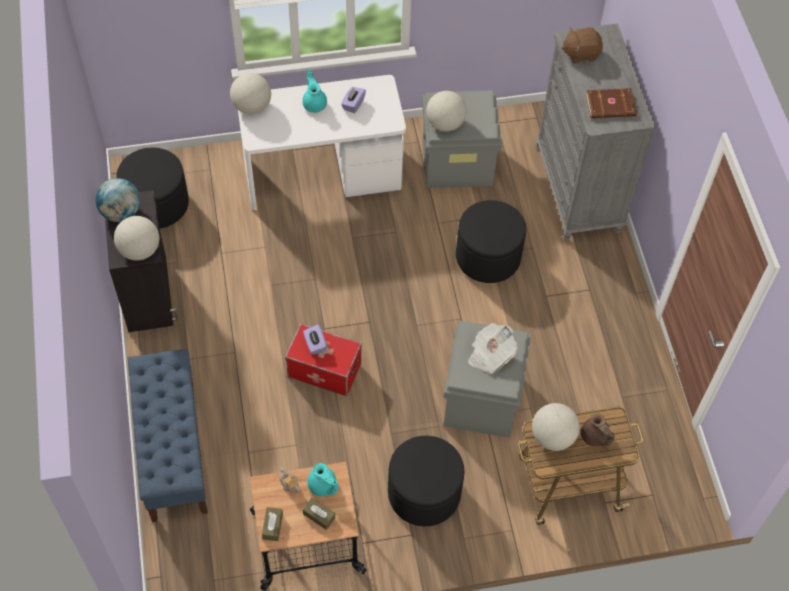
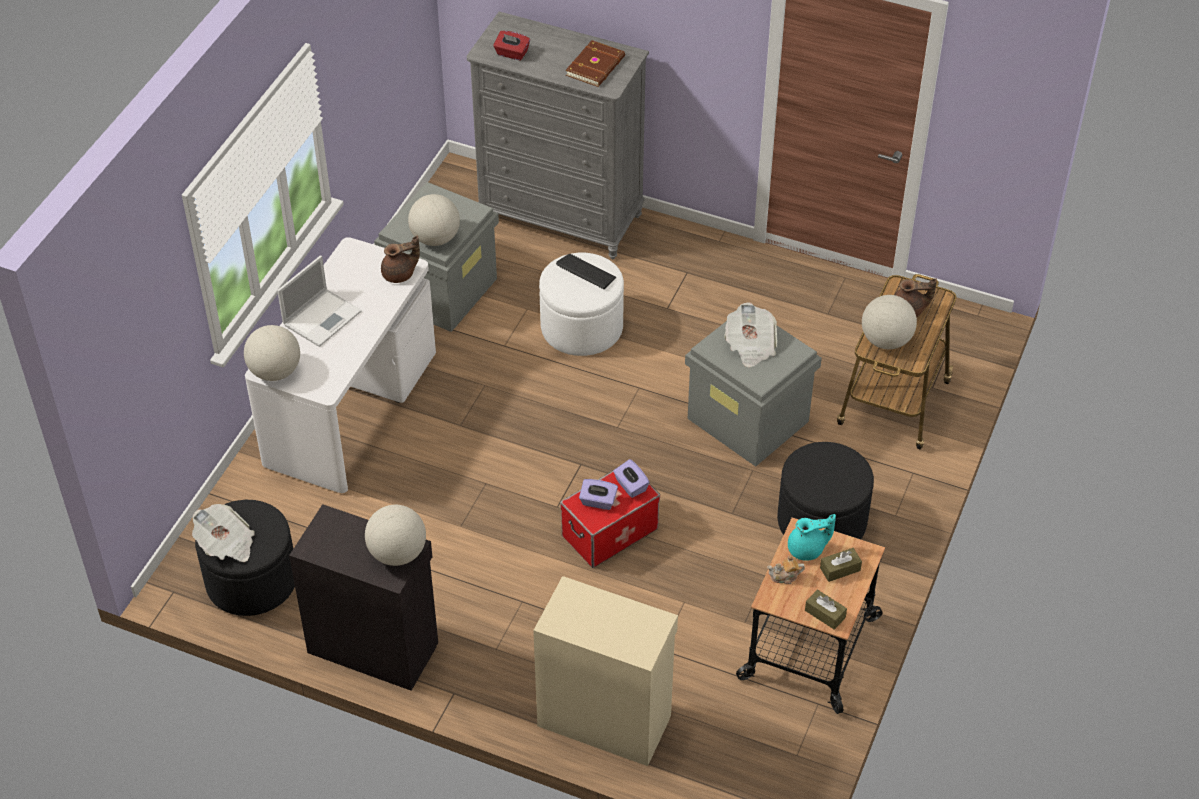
camera: 55 degrees left, 10 degrees down
(121, 213) = (328, 548): globe -> none
(135, 169) = (226, 544): none -> newspaper
(172, 449) = (604, 718): blue bench -> beige cabinet
(314, 103) = (323, 317): turquoise teapot -> laptop
(353, 104) = (355, 287): purple tissue box -> purple tissue box (630, 486)
(382, 121) = (400, 274): none -> brown teapot
(488, 256) = (581, 328): black ottoman -> white ottoman
(501, 224) = (586, 272): none -> keyboard
(580, 53) = (512, 53): brown plush toy -> red tissue box

